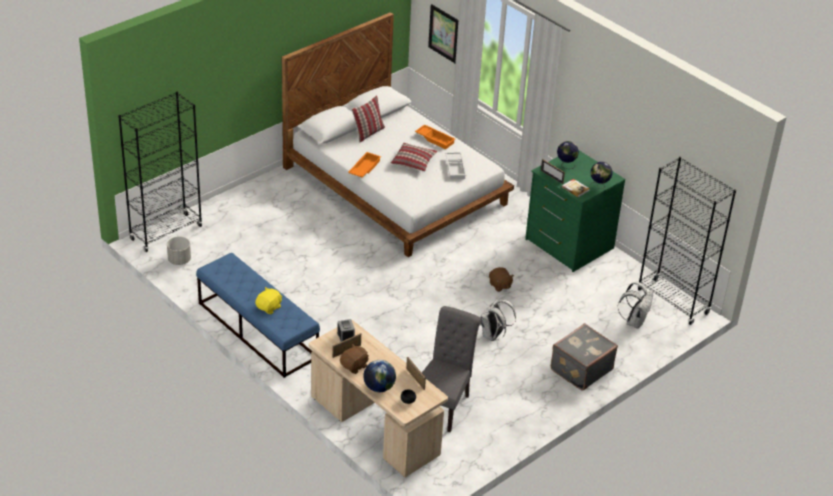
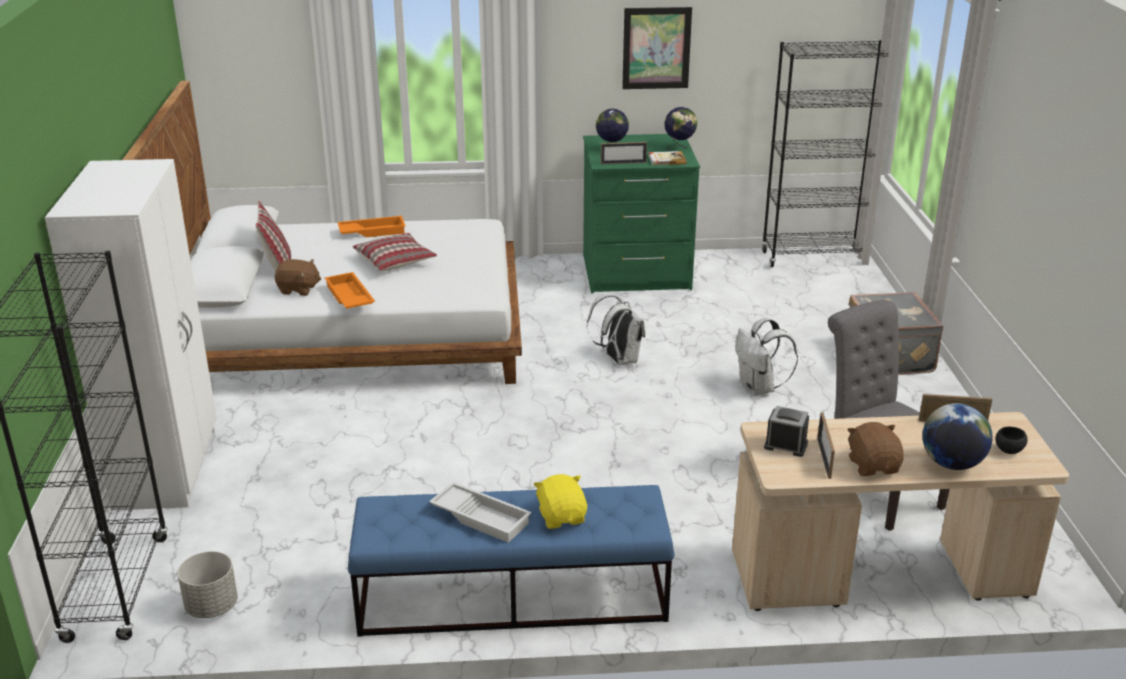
camera: 50 degrees left, 10 degrees down
(242, 199) = (168, 467): none -> white wardrobe
(444, 33) = (273, 87): picture -> picture (656, 48)
(456, 168) = (454, 241): white tray -> white tray (482, 517)
(500, 285) = (660, 343): brown plush toy -> brown plush toy (298, 289)
(634, 321) = (826, 291): white backpack -> white backpack (618, 359)

